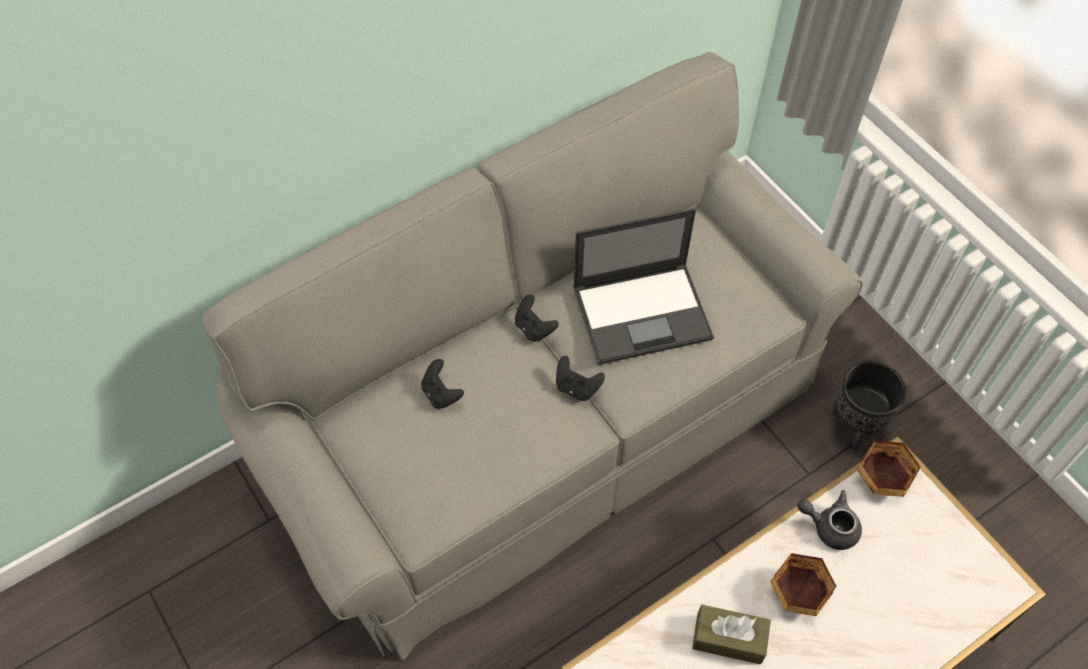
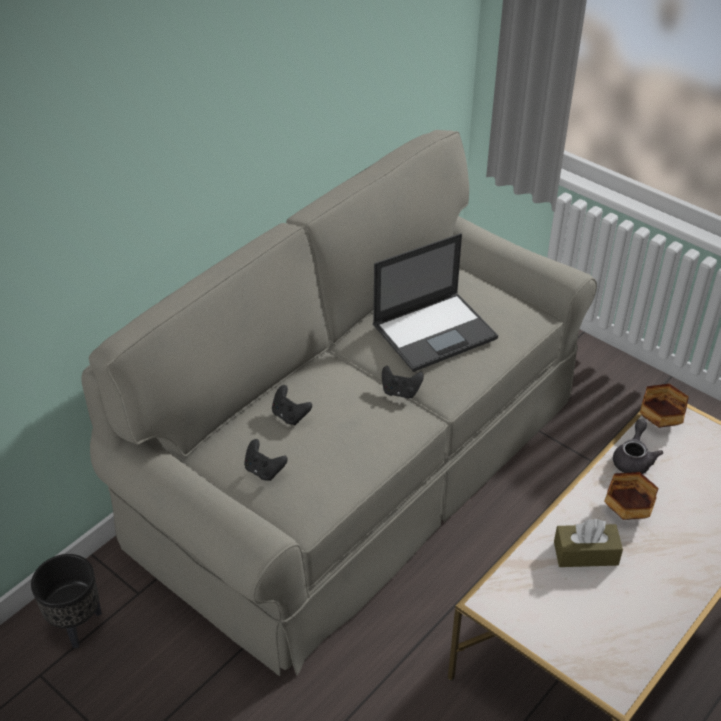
camera: 15 degrees left, 15 degrees down
(534, 328) = (350, 359): black game controller -> black game controller (264, 470)
(829, 526) = (633, 459): grey teapot -> grey teapot turned 105 degrees clockwise
(855, 425) = (614, 419): black planter -> black planter (78, 625)

